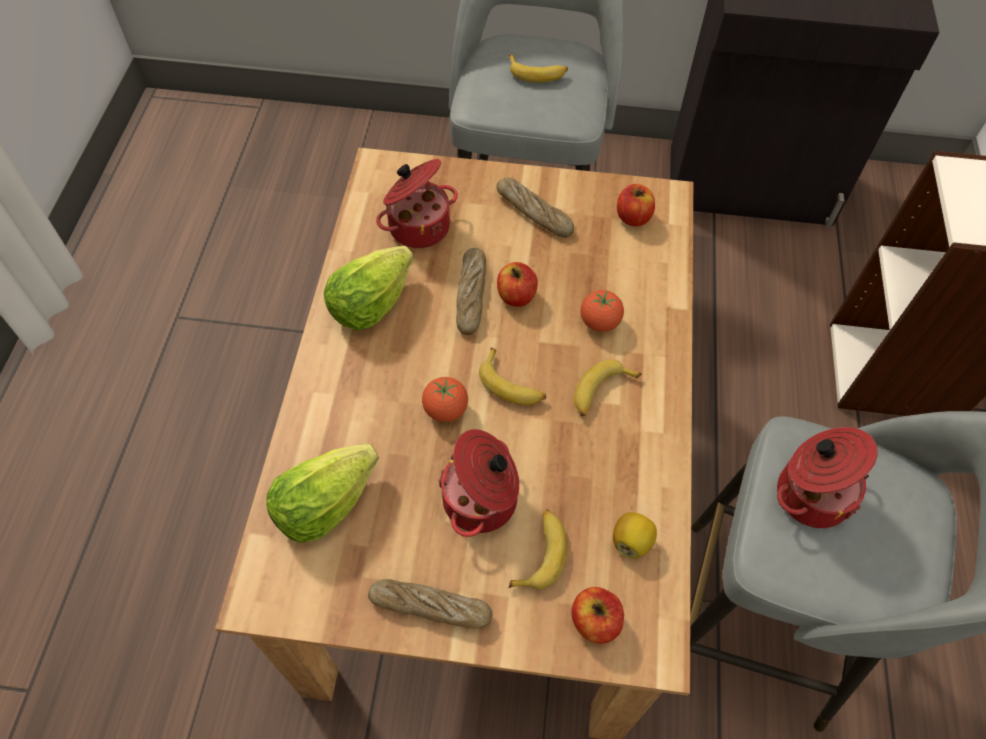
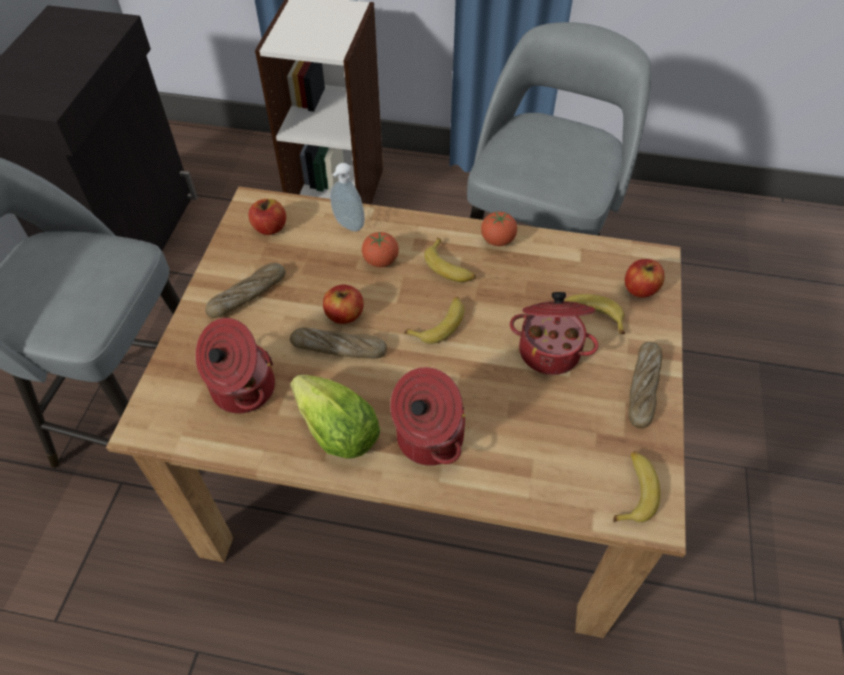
camera: 85 degrees left, 5 degrees down
(324, 504) = (559, 467): lettuce -> none
(445, 409) = (463, 372): tomato -> tomato (497, 240)
(537, 73) = (55, 277): banana -> banana (633, 490)
(631, 541) = (577, 263): lemon -> none
(650, 286) = (347, 226): none -> soap dispenser
(810, 493) = (535, 168): cooking pot -> cooking pot (428, 438)

